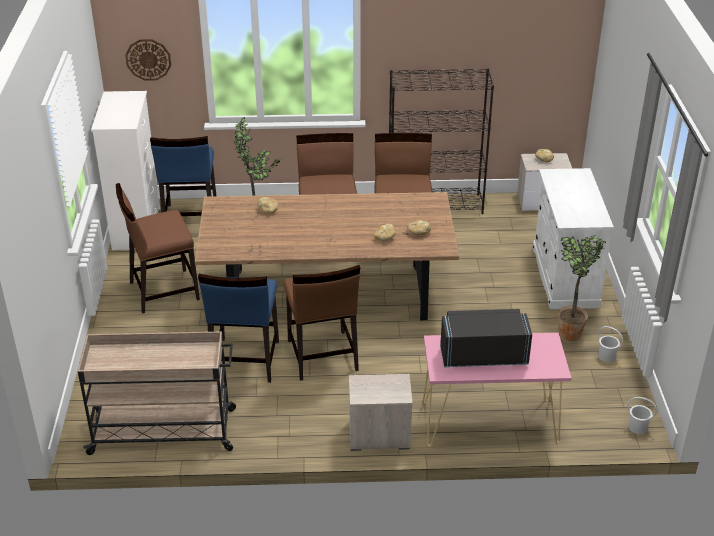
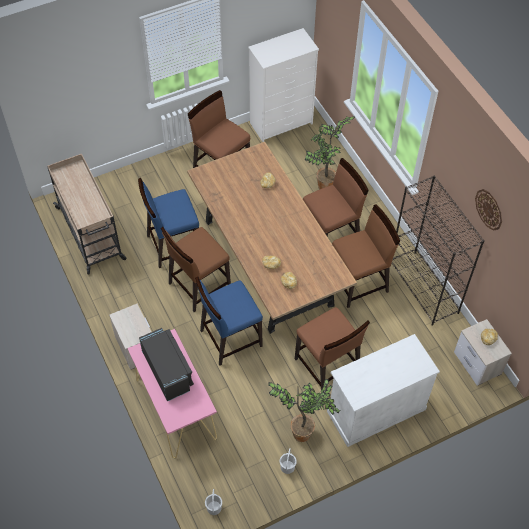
camera: 65 degrees right, 20 degrees up
(148, 59) = (333, 30): wall clock -> wall clock (489, 209)
(190, 219) = (310, 146): blue chair -> blue chair (230, 338)
(494, 293) = (327, 366): none -> brown chair

